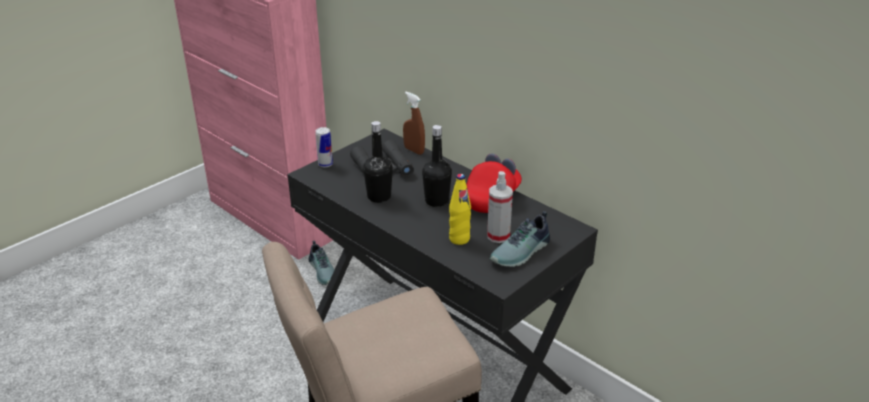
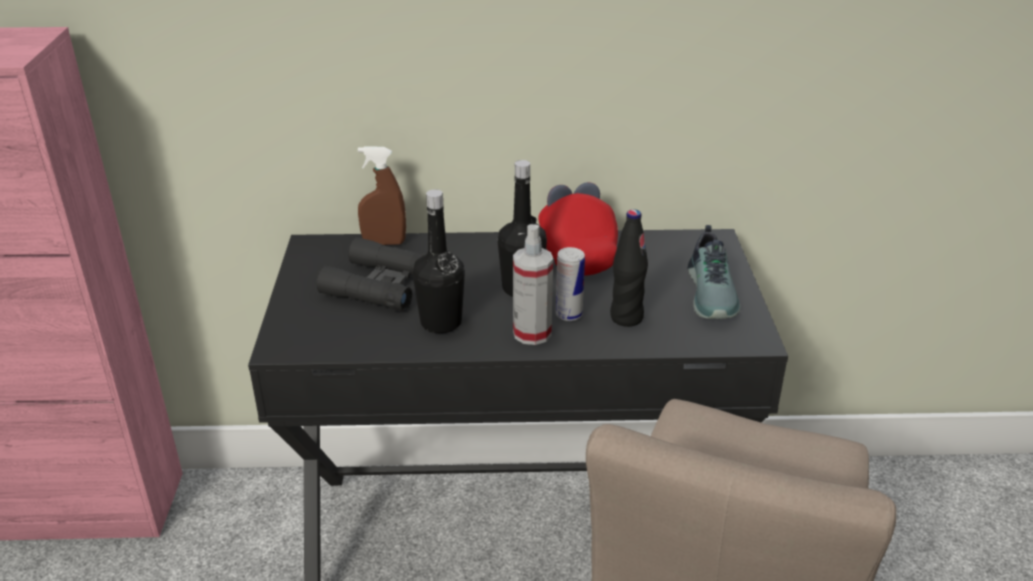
camera: 45 degrees left, 0 degrees up
(324, 271) = (222, 528): shoe -> none
(325, 164) = (287, 321): can -> can (569, 315)
(459, 239) = (626, 317): yellow bottle -> black bottle
(498, 236) = (659, 290): spray bottle -> spray bottle (532, 333)

